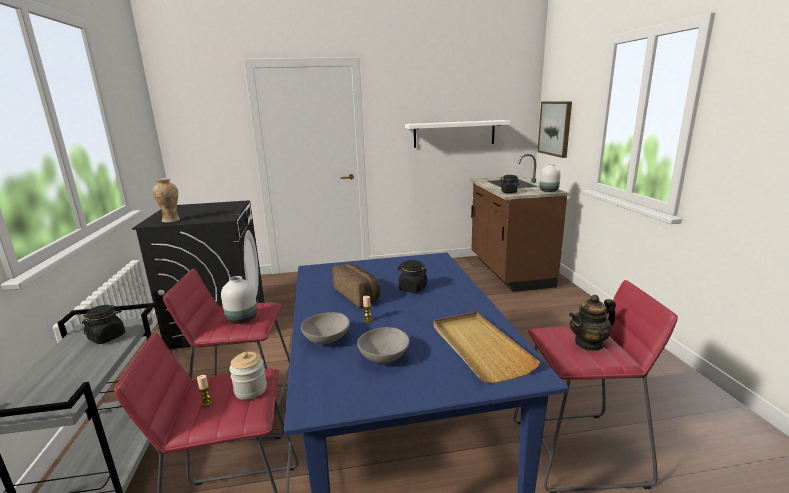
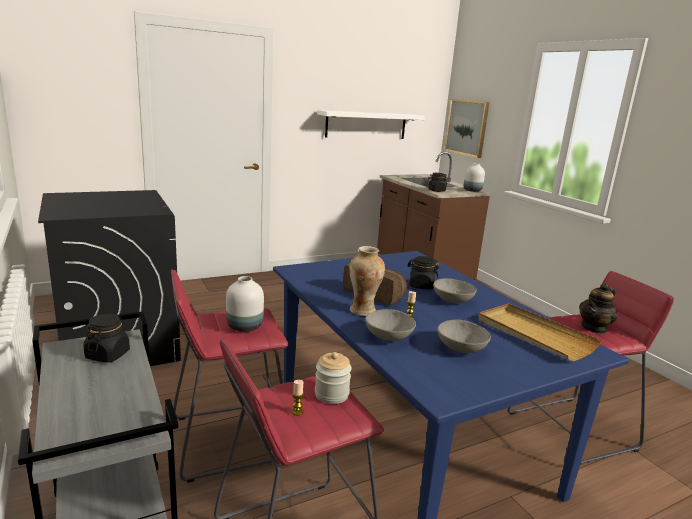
camera: 20 degrees left, 0 degrees up
(171, 220) = (83, 212): vase -> vase (363, 311)
(428, 305) = (452, 300): none -> grey bowl

